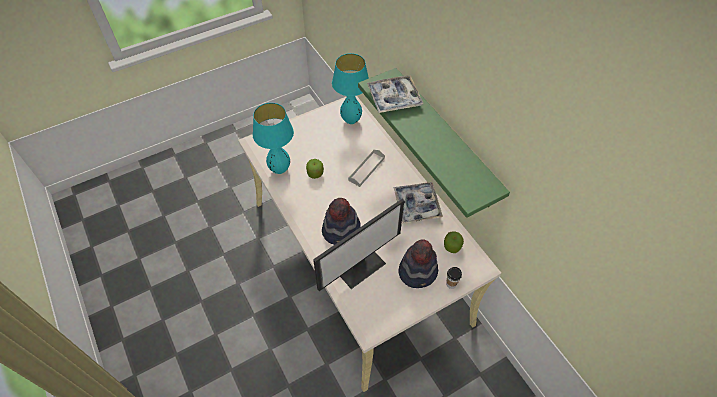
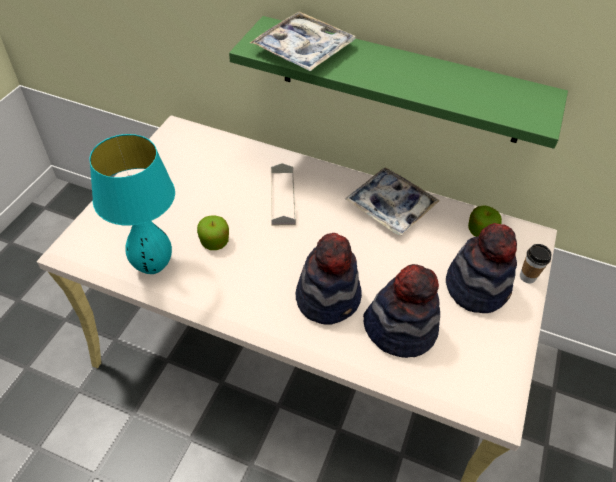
camera: 40 degrees left, 5 degrees down
(351, 120) = (201, 148): turquoise table lamp -> none
(360, 265) = (400, 328): monitor -> hat

